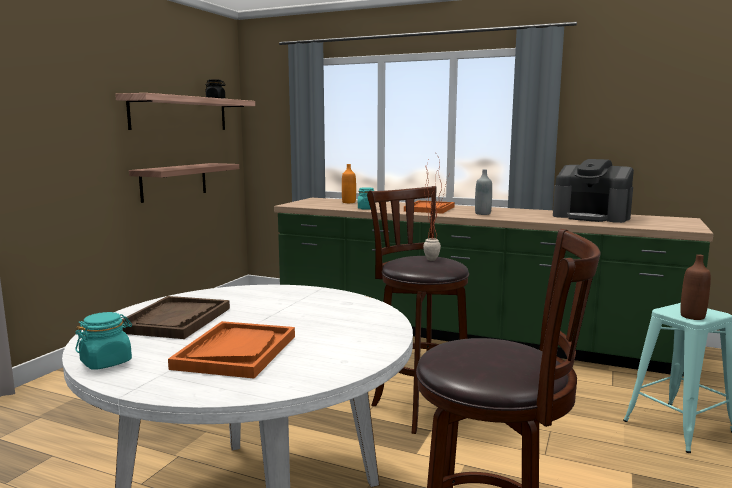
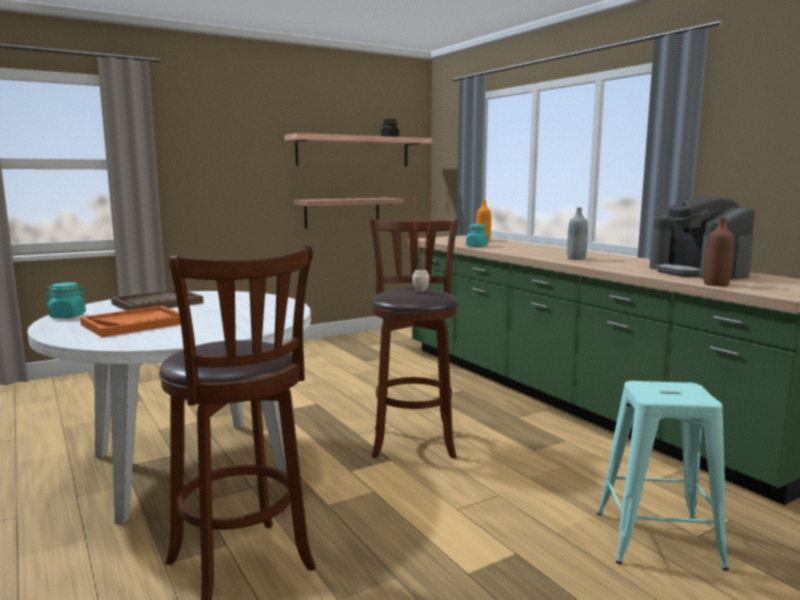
camera: 35 degrees right, 0 degrees up
(429, 209) = (538, 251): orange tray -> none
(692, 316) = (654, 395): brown bottle -> brown bottle (716, 284)

